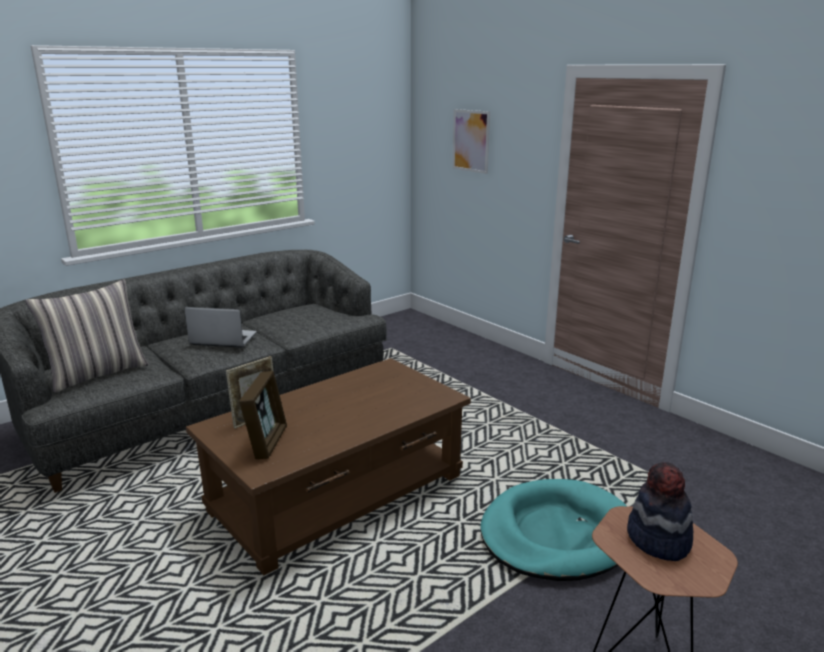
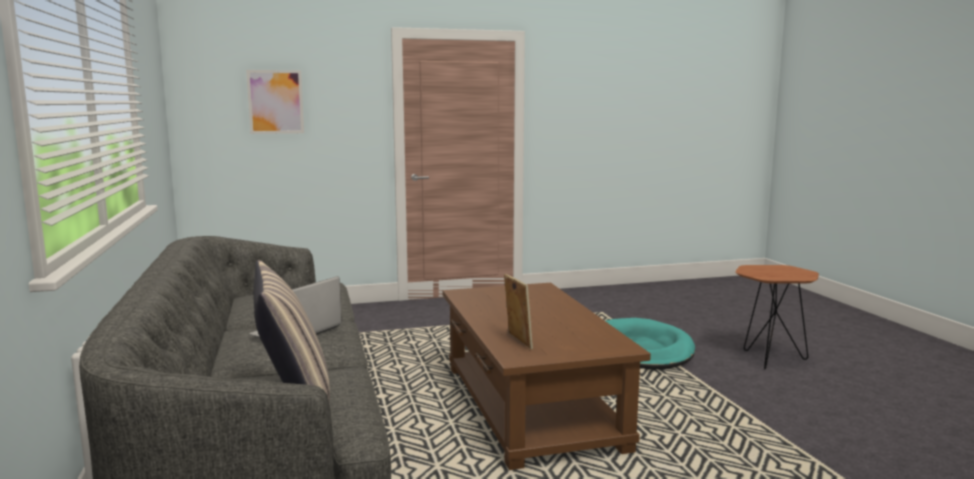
camera: 65 degrees left, 10 degrees down
(267, 442) = (571, 341): picture frame -> none
(658, 540) = (770, 271): hat -> none

